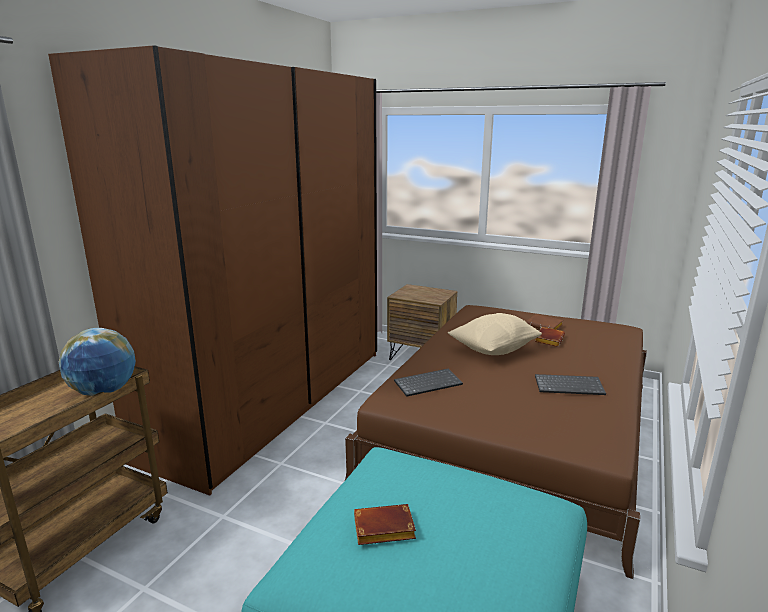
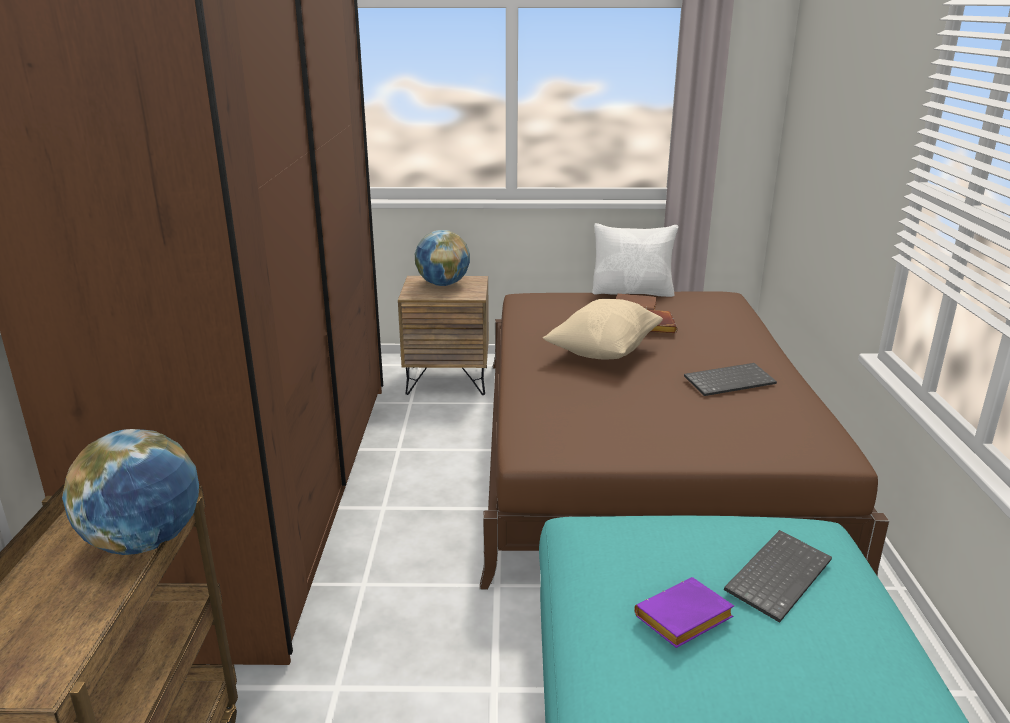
camera: 25 degrees left, 5 degrees up
(382, 530) = (683, 620): brown book -> purple book
(423, 292) = (443, 284): none -> globe
(428, 383) = (563, 414): keyboard -> keyboard (777, 575)
(555, 316) = (633, 292): none -> white pillow

